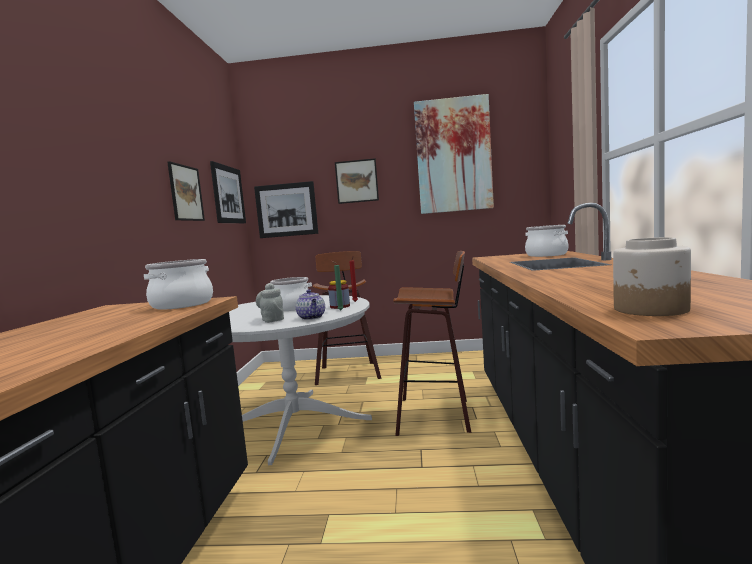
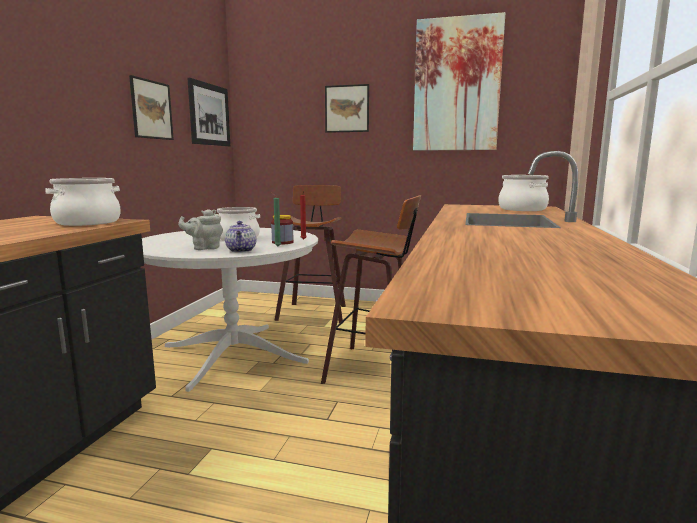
camera: 10 degrees right, 5 degrees up
(272, 319) = (204, 248): grey teapot -> grey teapot turned 90 degrees counterclockwise
(286, 210) = (272, 135): picture -> none
(650, 309) = (467, 284): jar -> none

